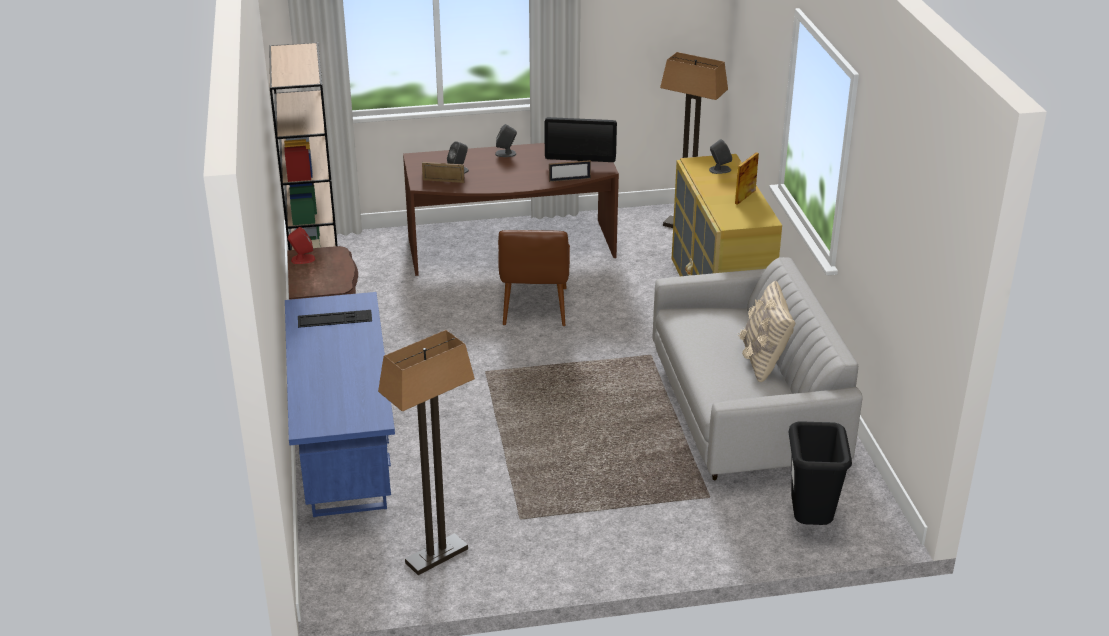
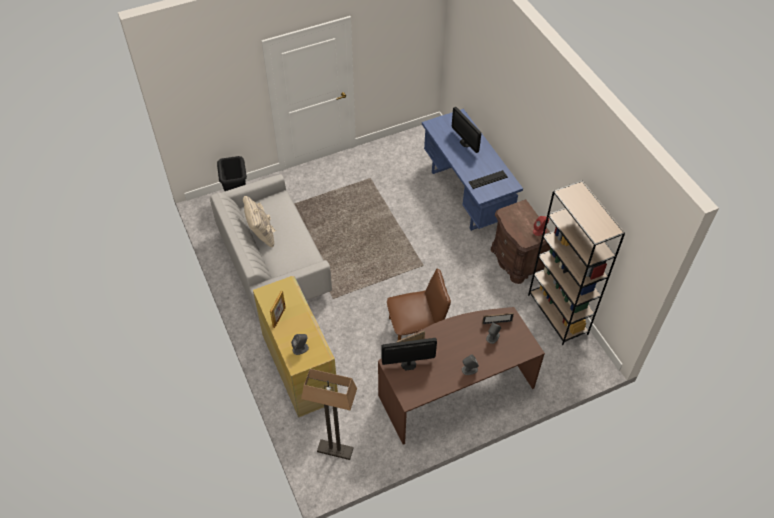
camera: 165 degrees right, 20 degrees up
(331, 378) = (465, 142): none -> monitor
(437, 555) = (399, 154): floor lamp -> none
(535, 306) = (416, 329): brown chair -> brown chair turned 90 degrees clockwise

